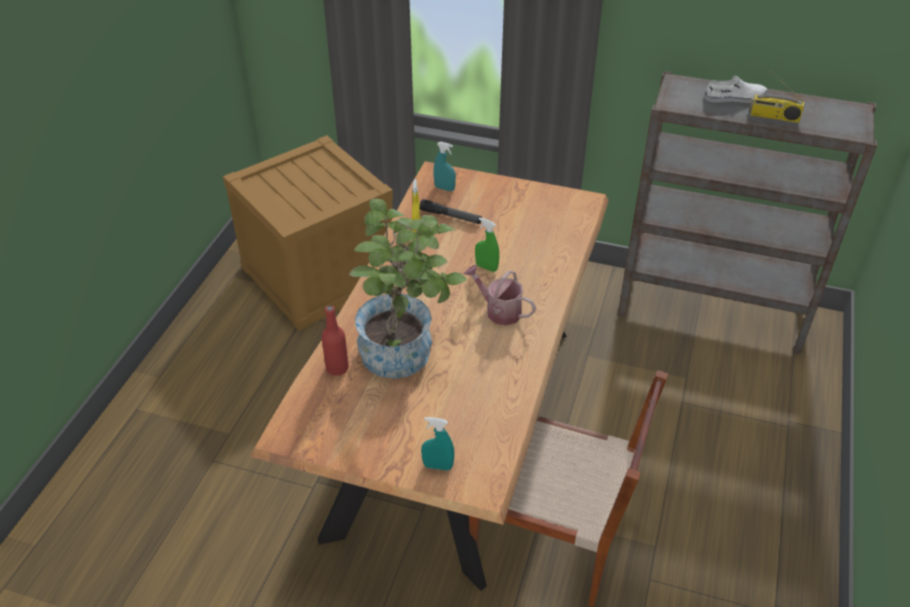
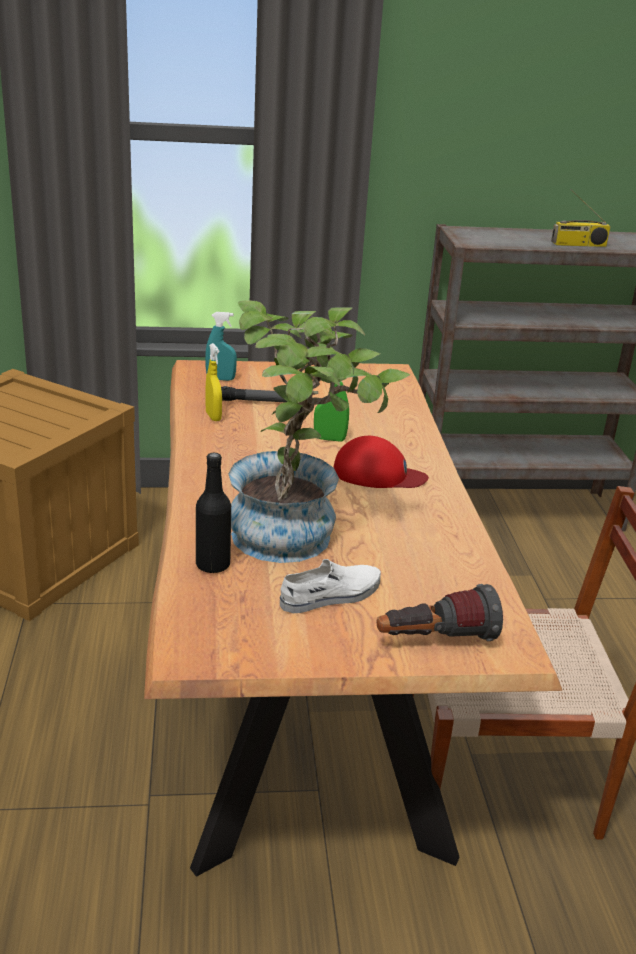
camera: 25 degrees left, 15 degrees down
(337, 368) = (213, 565): red bottle -> black bottle
(438, 466) = (435, 641): turquoise spray bottle -> flashlight
(499, 310) = (378, 474): watering can -> red cap
(735, 97) = (527, 236): white shoe -> white shoe (332, 596)

